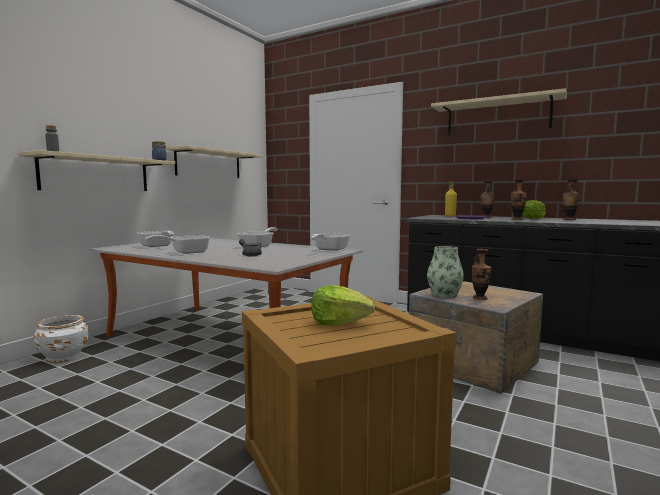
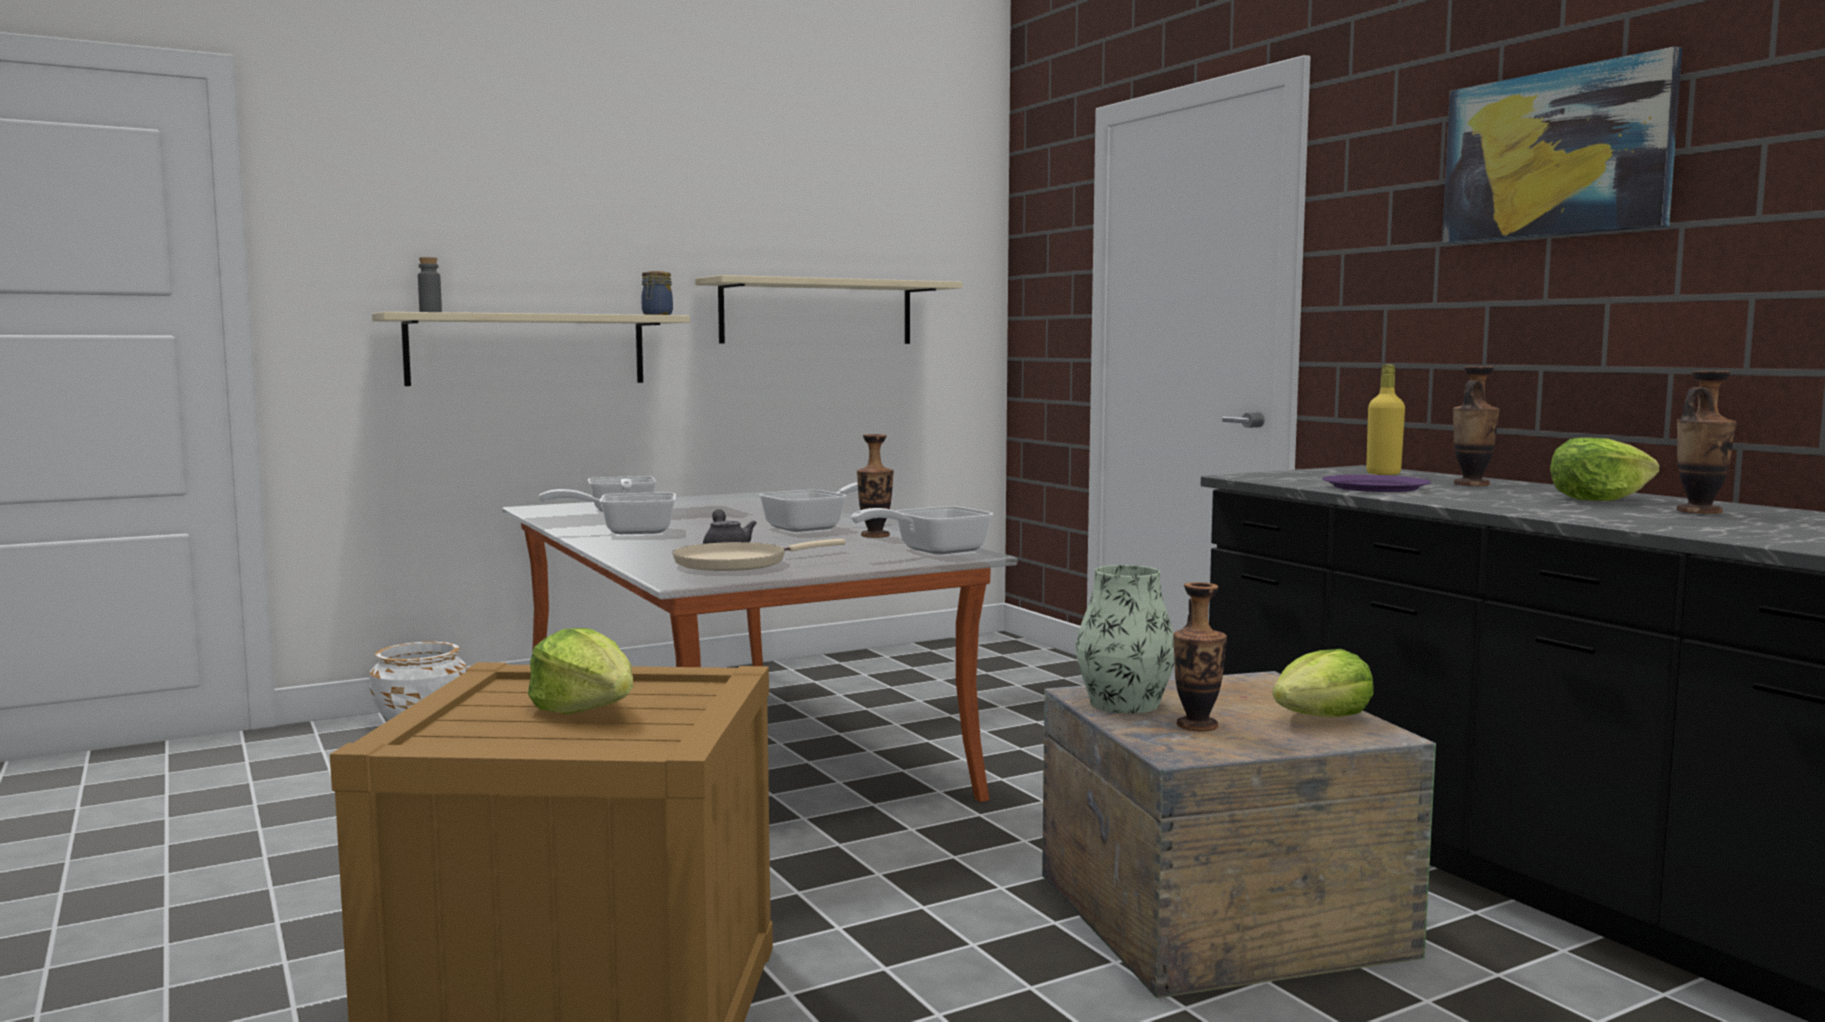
camera: 30 degrees right, 0 degrees up
(273, 259) = (737, 563): none -> beige frying pan
(497, 117) = (1555, 154): beige shelf -> picture
(502, 291) = (1322, 718): none -> lettuce
(517, 219) = (1508, 500): vase -> vase (875, 536)

